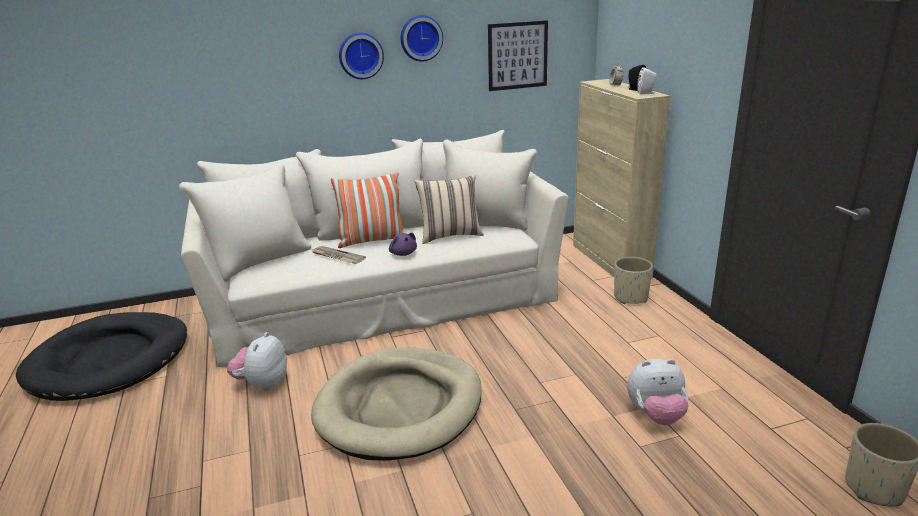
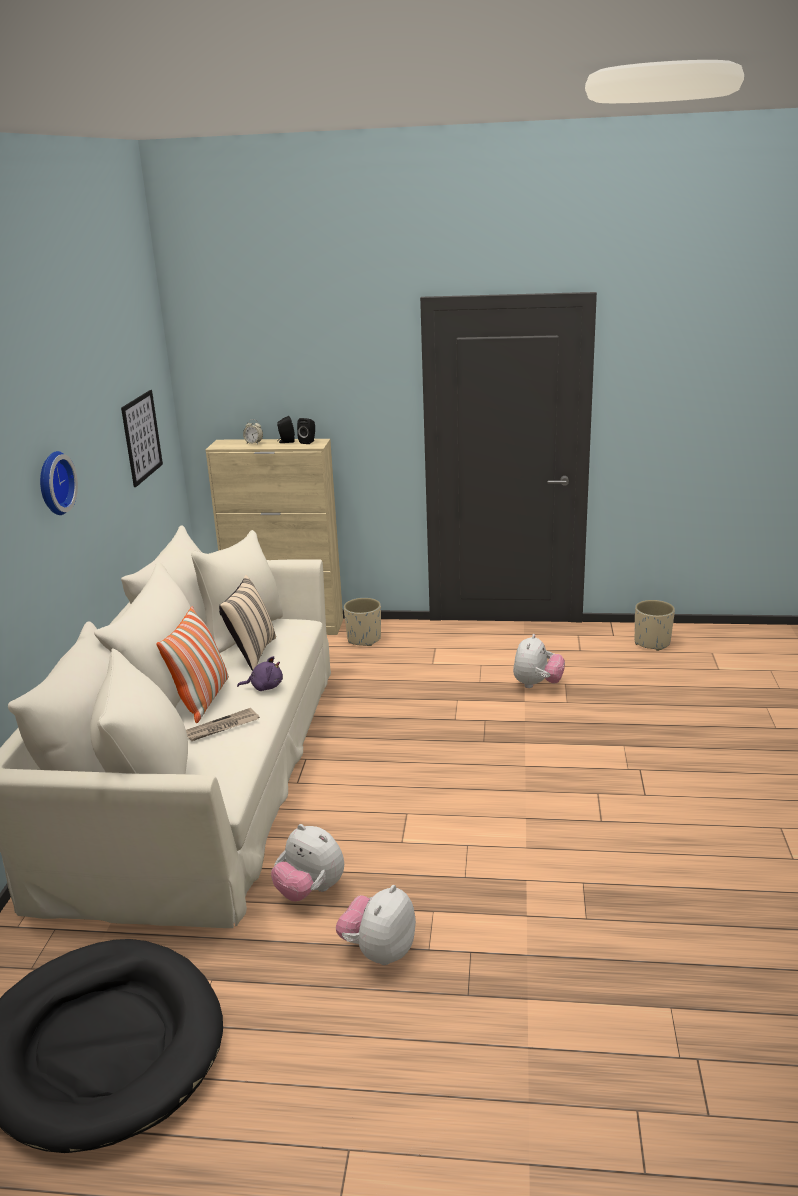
camera: 65 degrees left, 0 degrees up
(198, 436) = (379, 951): none -> plush toy
(400, 407) = (432, 801): beige dog bed -> none
(420, 38) = (86, 442): wall clock -> none
(646, 93) = (308, 442): white speaker -> black speaker

